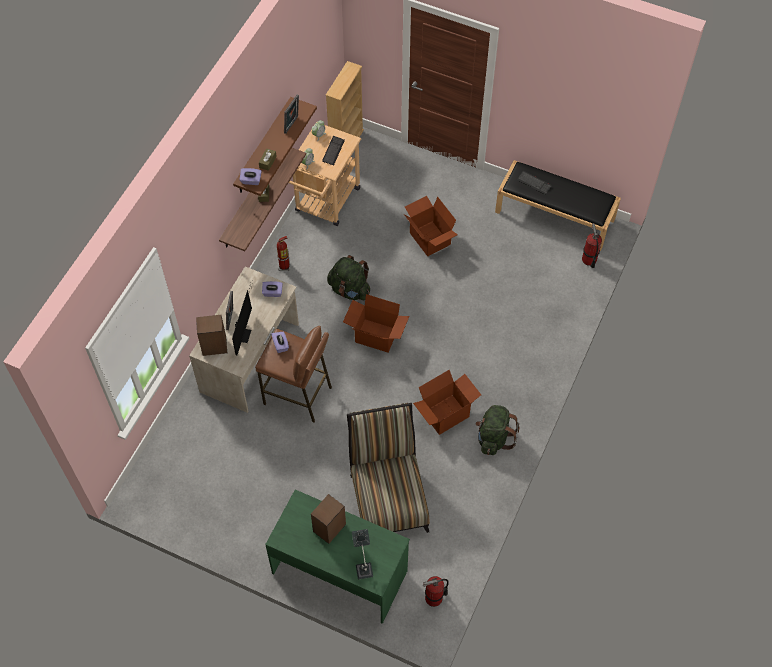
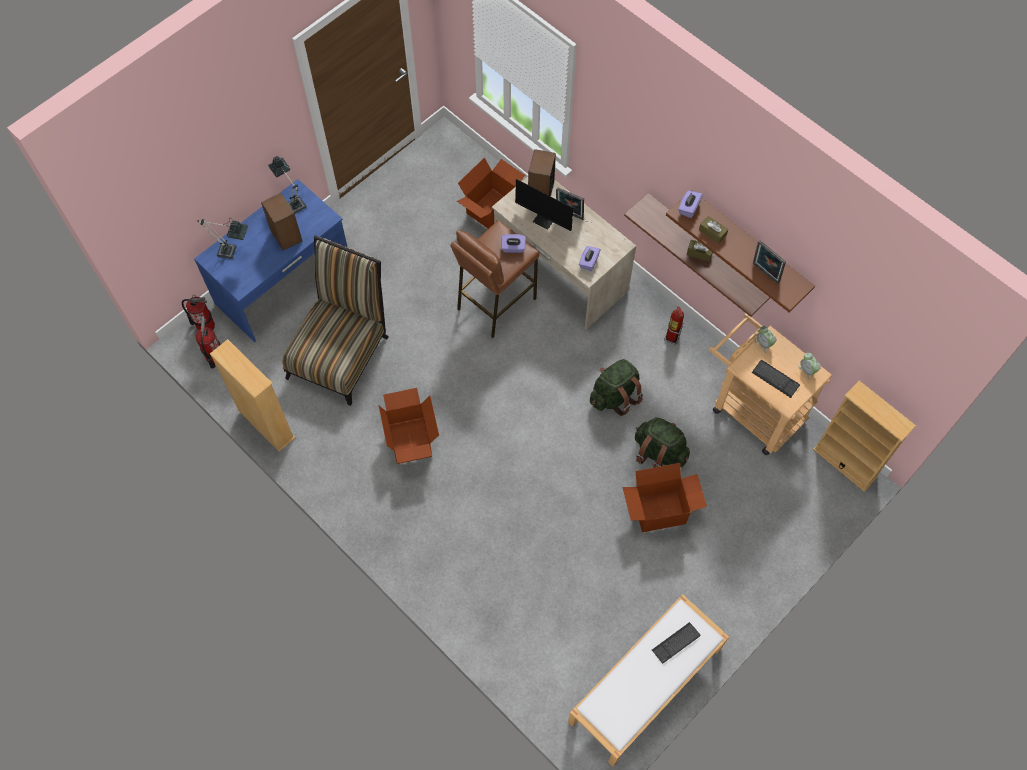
camera: 110 degrees right, 5 degrees up
(292, 536) = (294, 202): none -> table lamp
(340, 571) = (284, 284): green desk -> blue desk
(376, 336) = (540, 403): cardboard box -> cardboard box (490, 208)
(388, 496) = (341, 351): chair -> chair turned 75 degrees counterclockwise
(478, 527) = (266, 424): none -> beige bookcase
(494, 438) = (359, 480): green backpack -> green backpack (658, 452)
(555, 215) = (645, 686): black bench -> white bench
(589, 259) = (559, 699): fire extinguisher -> fire extinguisher (205, 325)

